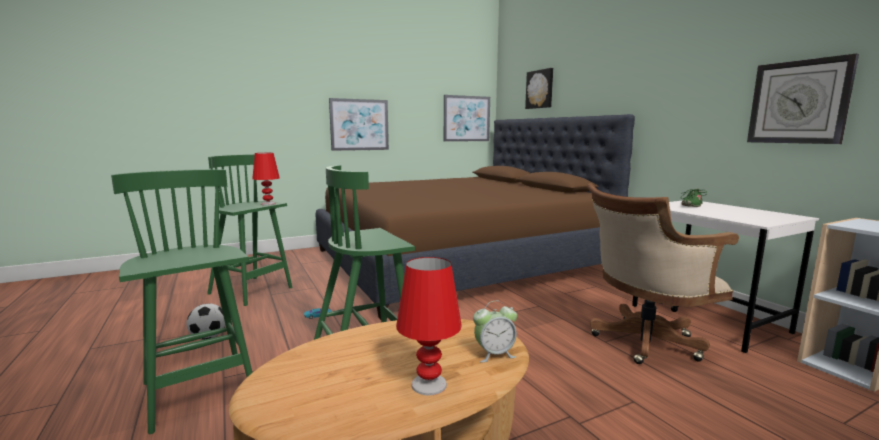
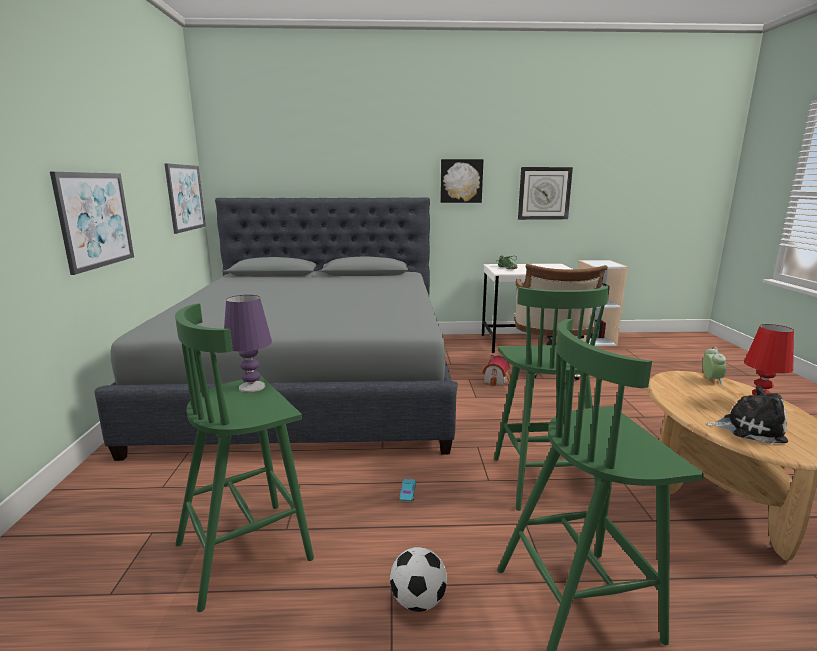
camera: 65 degrees left, 5 degrees up
(268, 204) = (251, 387): red table lamp -> purple table lamp
(327, 367) = (749, 428): none -> plush toy
(458, 260) = (313, 380): brown bed -> grey bed
(540, 89) = (291, 163): picture -> picture (461, 181)
(557, 318) = (497, 380): none -> toy house

